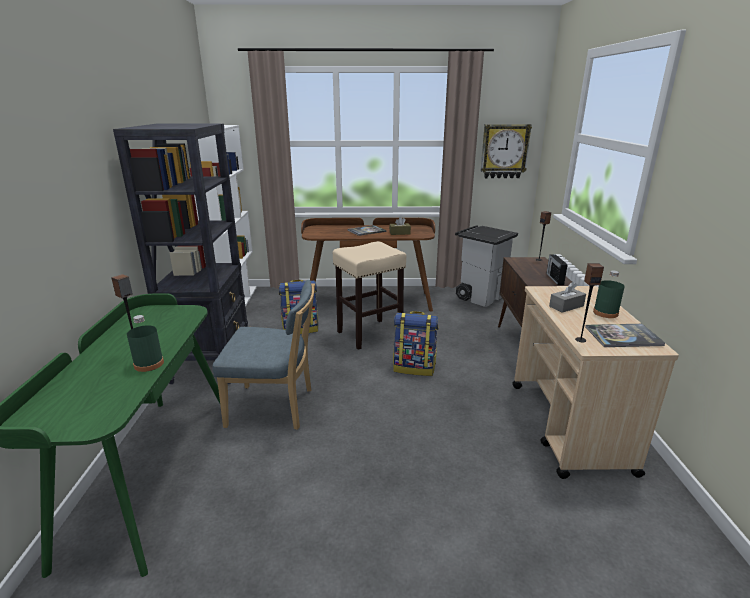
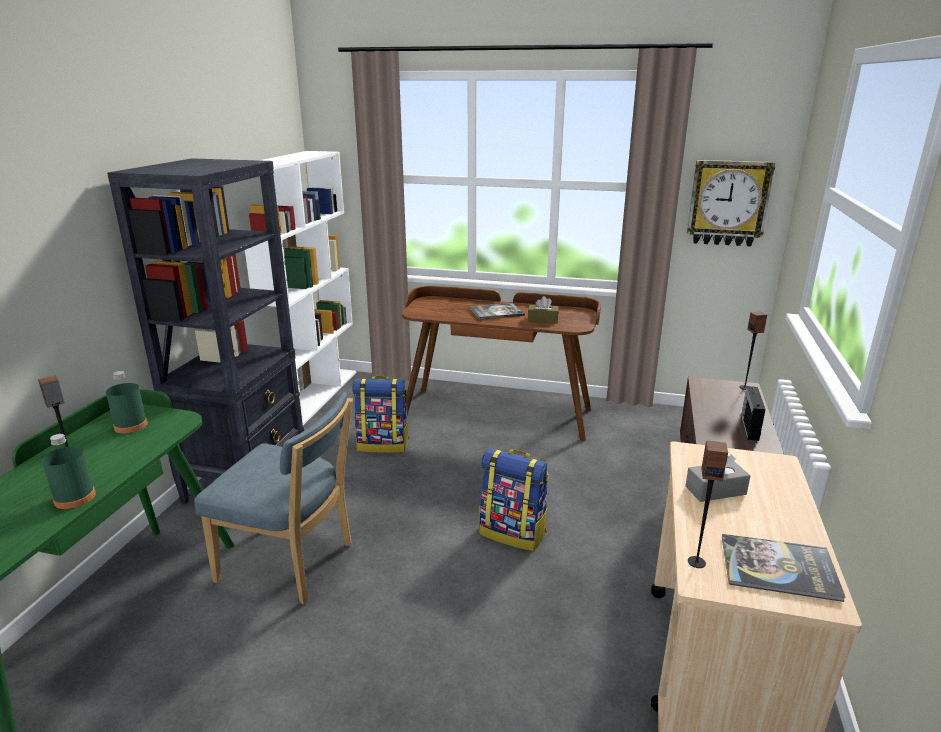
camera: 15 degrees right, 0 degrees up
(369, 334) = (473, 466): beige stool -> none
(480, 297) = (671, 426): grey trash can -> none
(605, 313) = (777, 514): green bottle -> green bottle (131, 425)

